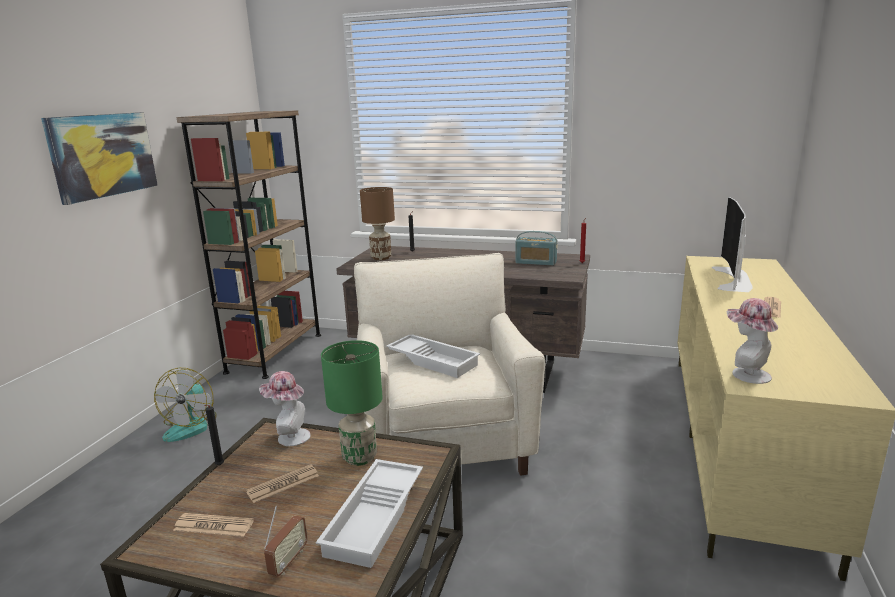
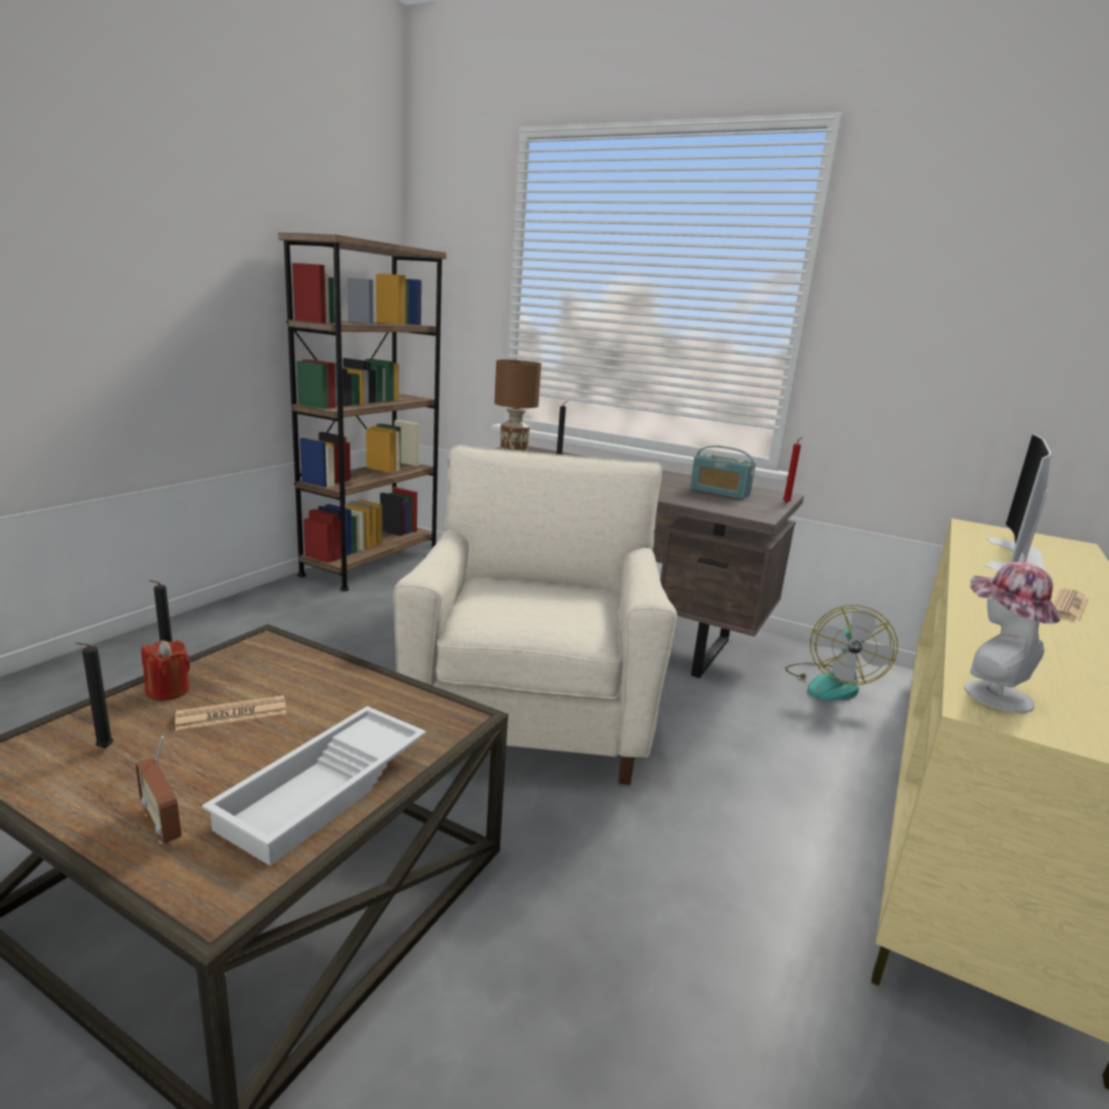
camera: 10 degrees right, 0 degrees up
(103, 155) = (164, 259): picture -> none
(191, 426) = (227, 628): fan -> fan (831, 683)
(214, 526) = (102, 749): newspaper -> black candle
(228, 478) = (168, 690): none -> red candle
(288, 561) = (162, 825): radio -> radio turned 105 degrees clockwise
(289, 437) = (282, 655): hat -> none
(359, 457) = (356, 700): green table lamp -> none
(434, 360) = (527, 594): white tray -> none

